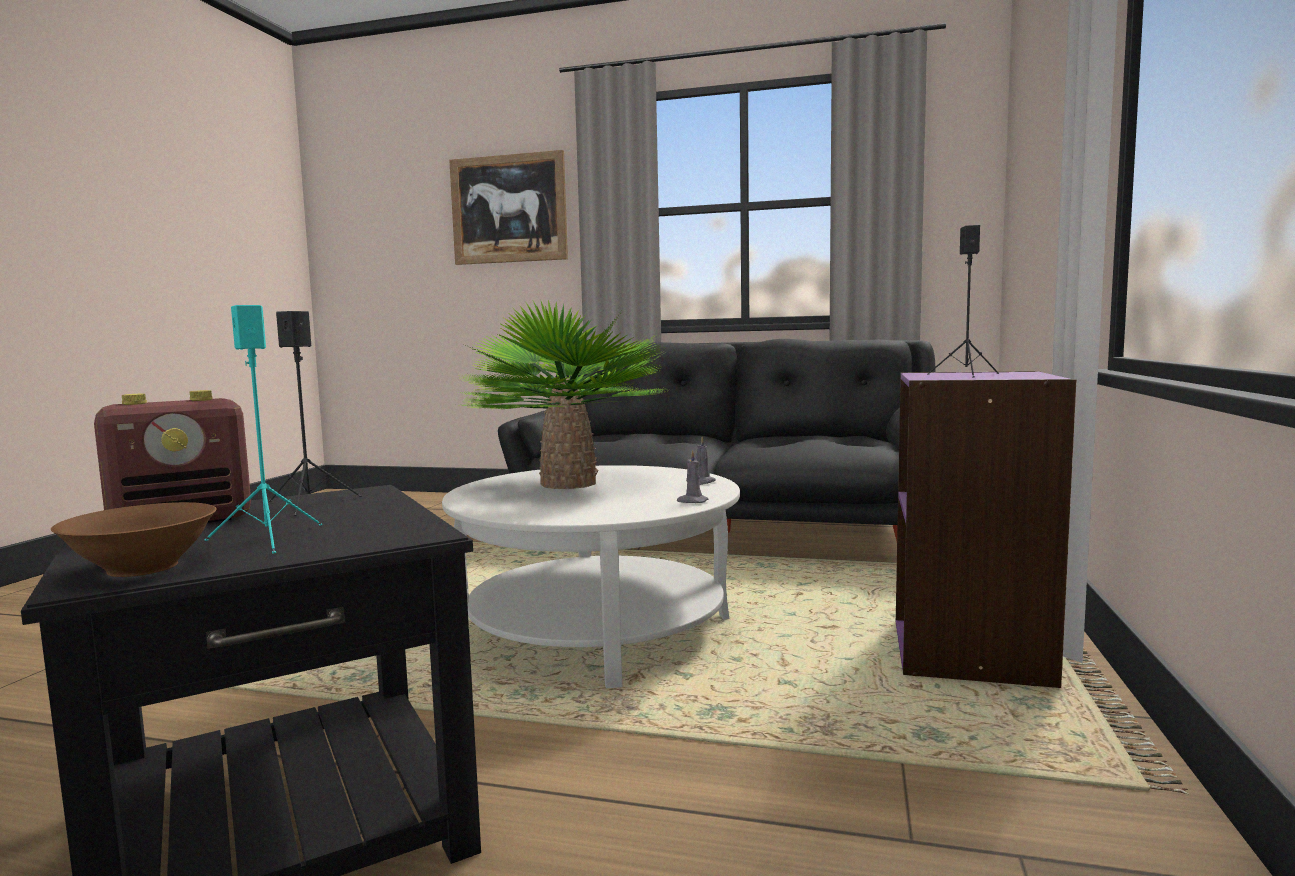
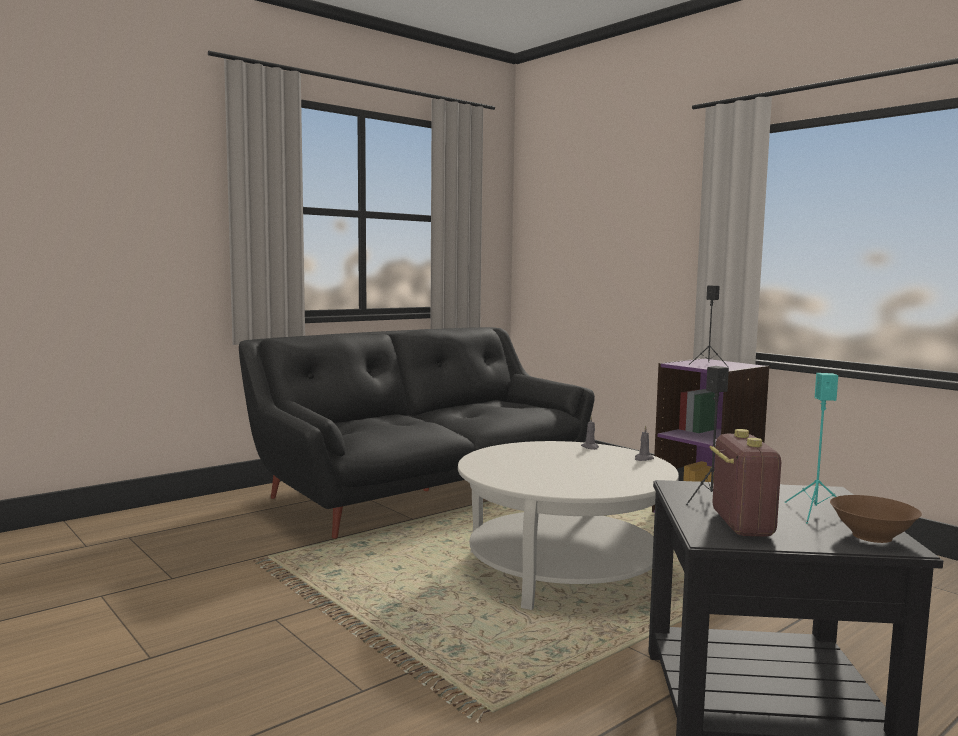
camera: 55 degrees left, 0 degrees up
(509, 209) = (130, 185): picture -> none
(568, 483) = (536, 465): potted plant -> none

